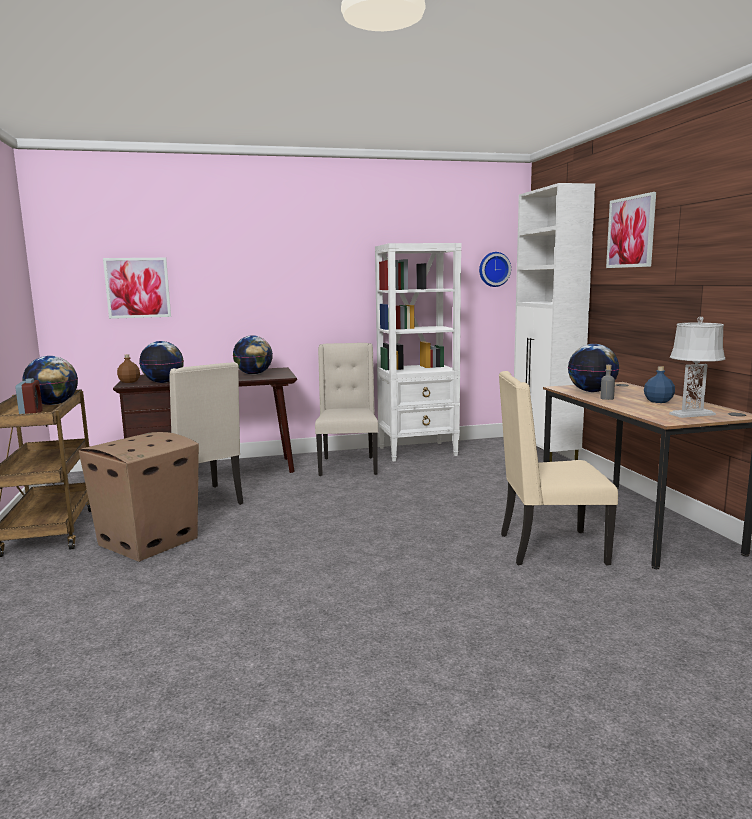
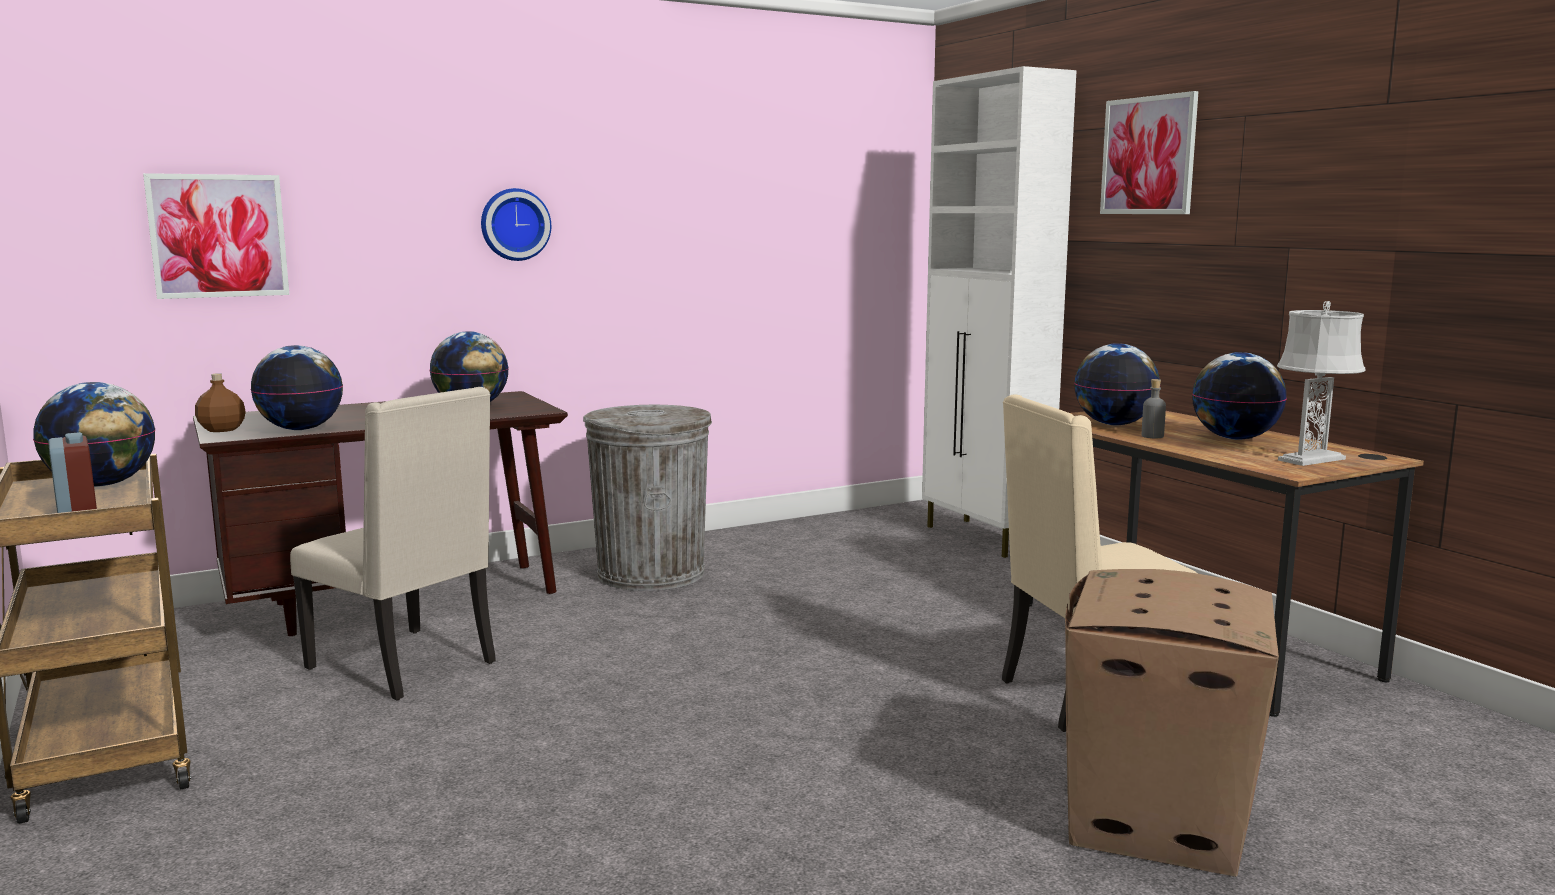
camera: 15 degrees left, 0 degrees up
(147, 542) = (344, 757): cardboard box -> cardboard box (1156, 824)
(348, 466) = (651, 573): beige chair -> grey trash can
(418, 451) = (763, 539): white bookcase -> none
(494, 269) = (877, 210): wall clock -> wall clock (514, 224)
(658, 401) = (1235, 438): blue bottle -> globe

